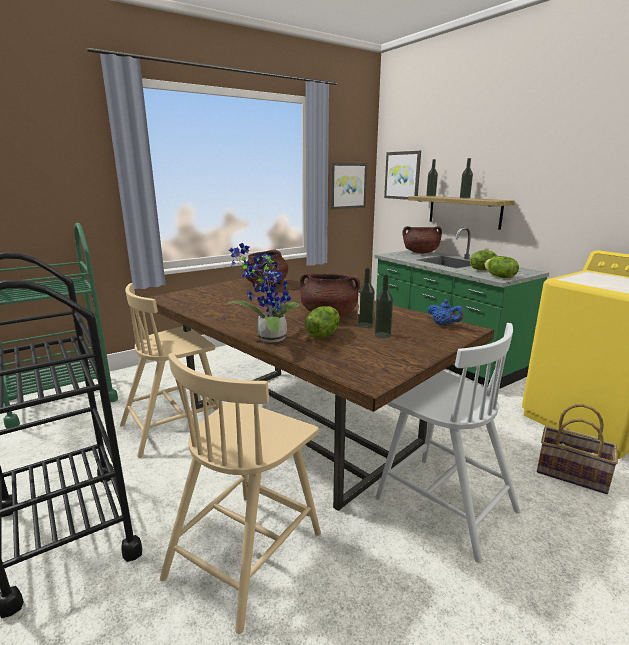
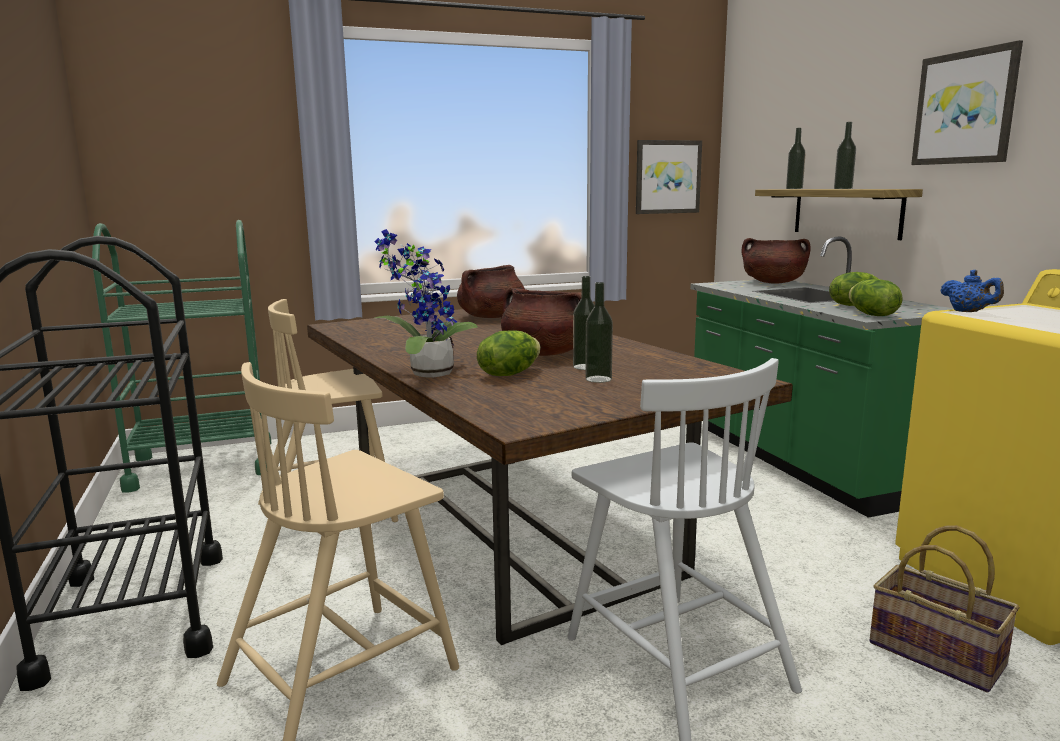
camera: 15 degrees right, 5 degrees down
(402, 175) = (757, 158): picture -> picture (965, 108)
(444, 325) = (712, 373): blue teapot -> blue teapot (969, 312)

